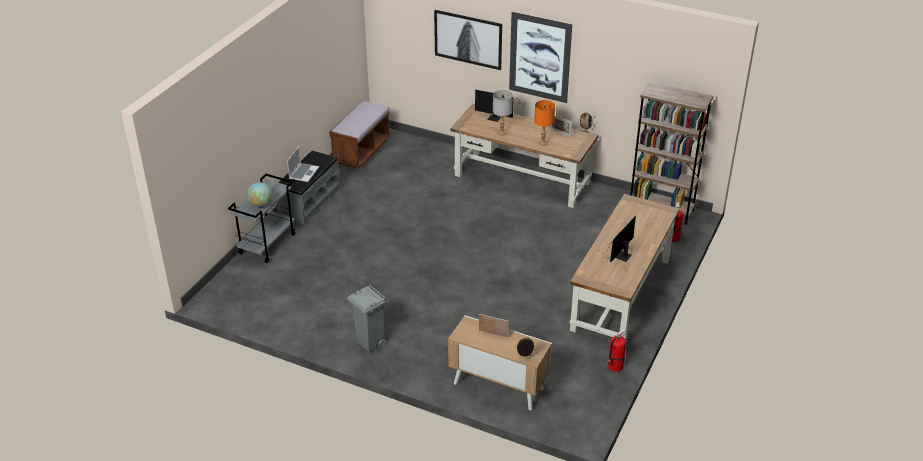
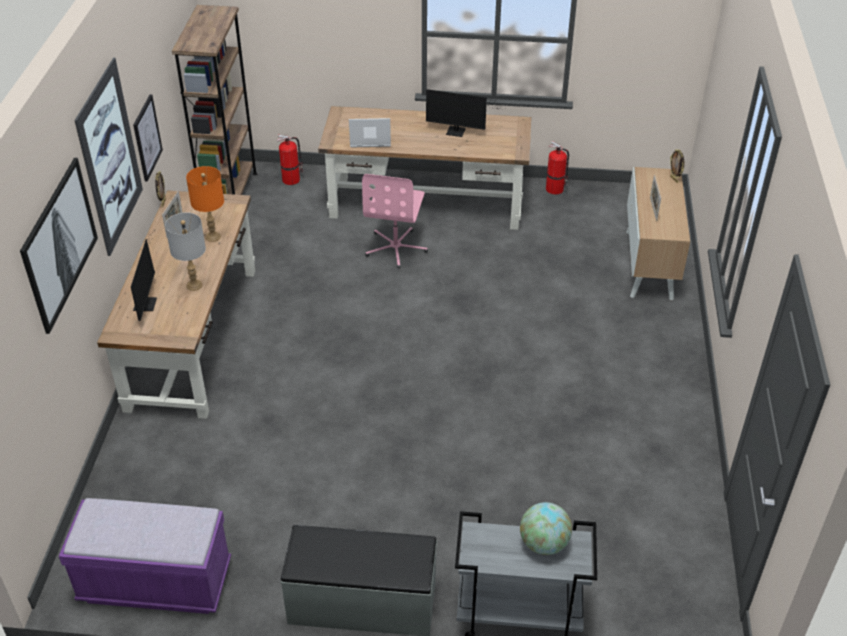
camera: 110 degrees left, 5 degrees up
(303, 173) = (370, 557): laptop -> laptop (369, 139)
(361, 151) = (156, 583): brown bench -> purple bench
(370, 343) = (661, 394): grey trash can -> none
(572, 268) = (396, 248): none -> pink office chair
(591, 91) = (147, 137): none -> picture

